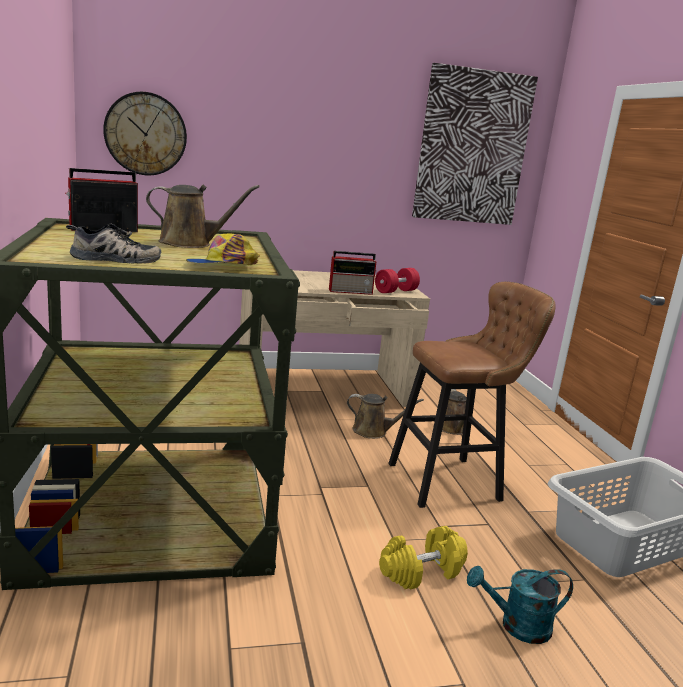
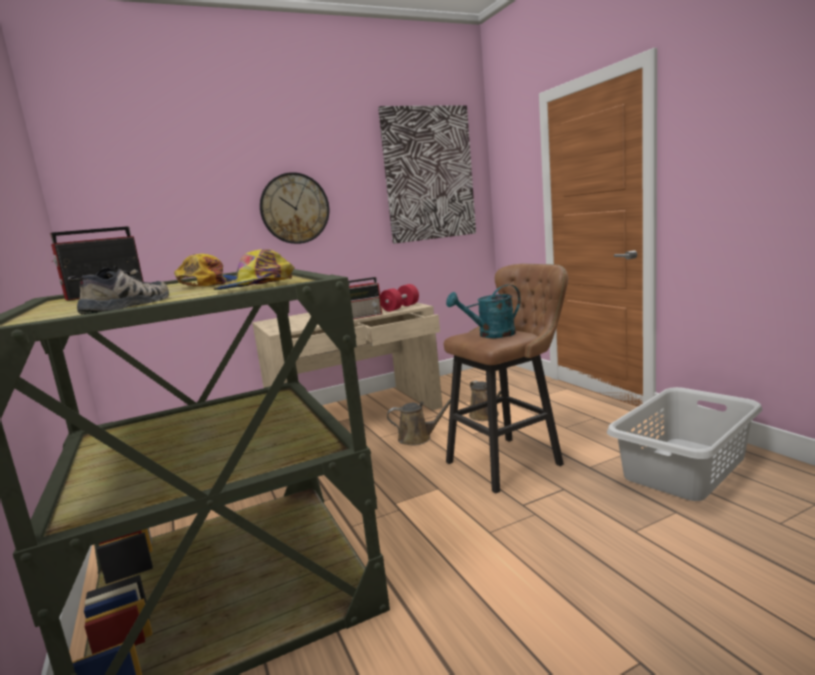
camera: 10 degrees left, 5 degrees down
(114, 259) = (129, 305): shoe -> shoe turned 45 degrees counterclockwise
(145, 134) = (126, 215): wall clock -> wall clock (295, 208)
(190, 243) = (208, 284): brown watering can -> cap
(421, 572) = (532, 555): yellow dumbbell -> none
(517, 626) = (649, 579): turquoise watering can -> turquoise watering can (490, 335)

